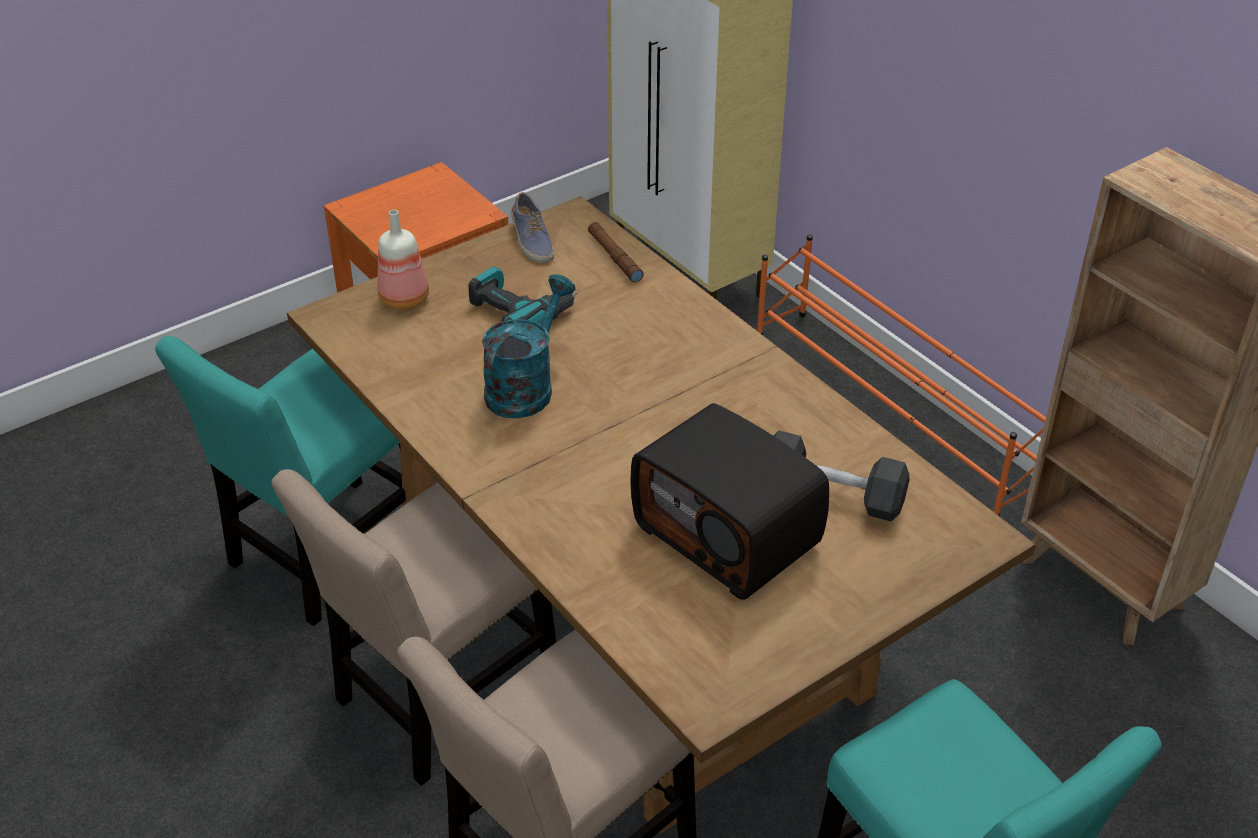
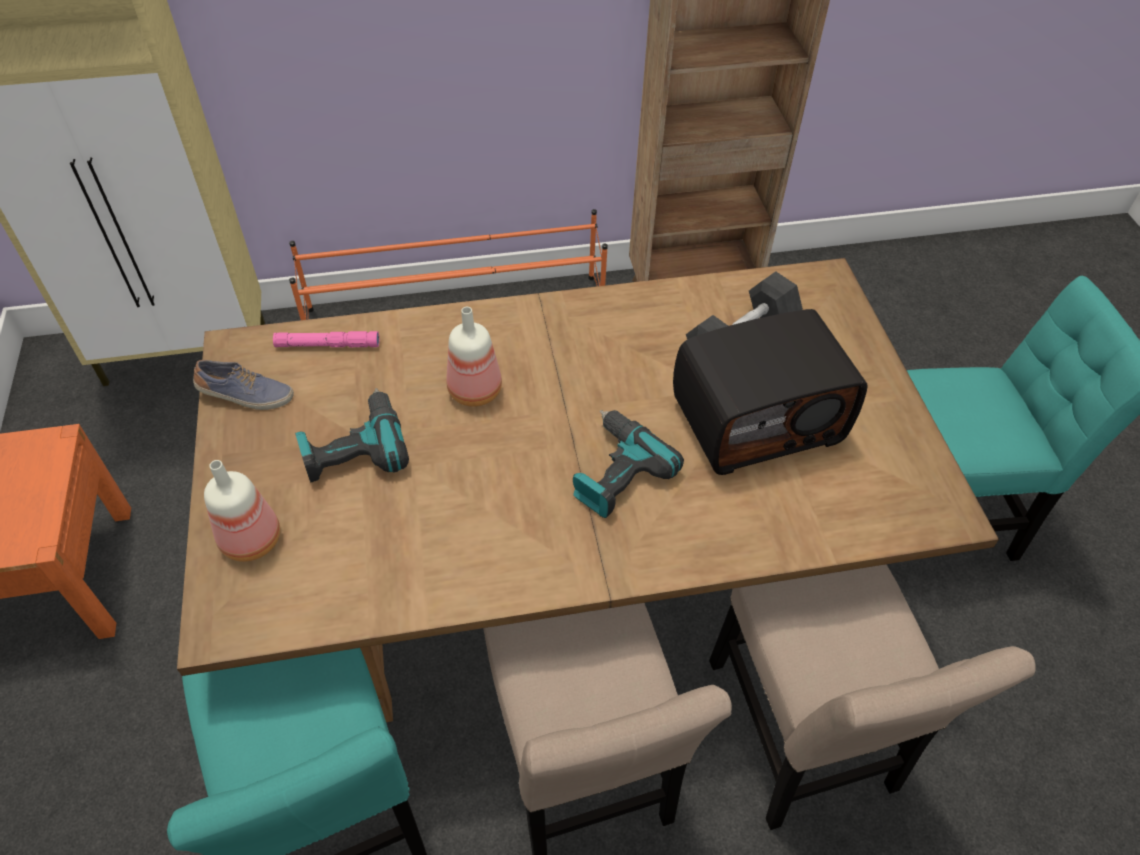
camera: 65 degrees left, 10 degrees up
(525, 387) = (474, 486): turquoise watering can -> none
(597, 460) = (615, 472): none -> power drill
(614, 257) = (328, 345): brown flashlight -> pink flashlight
(628, 351) = (476, 389): none -> bottle

